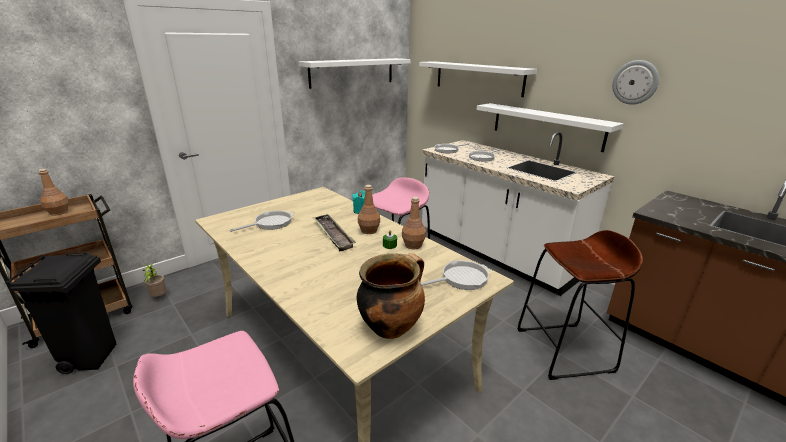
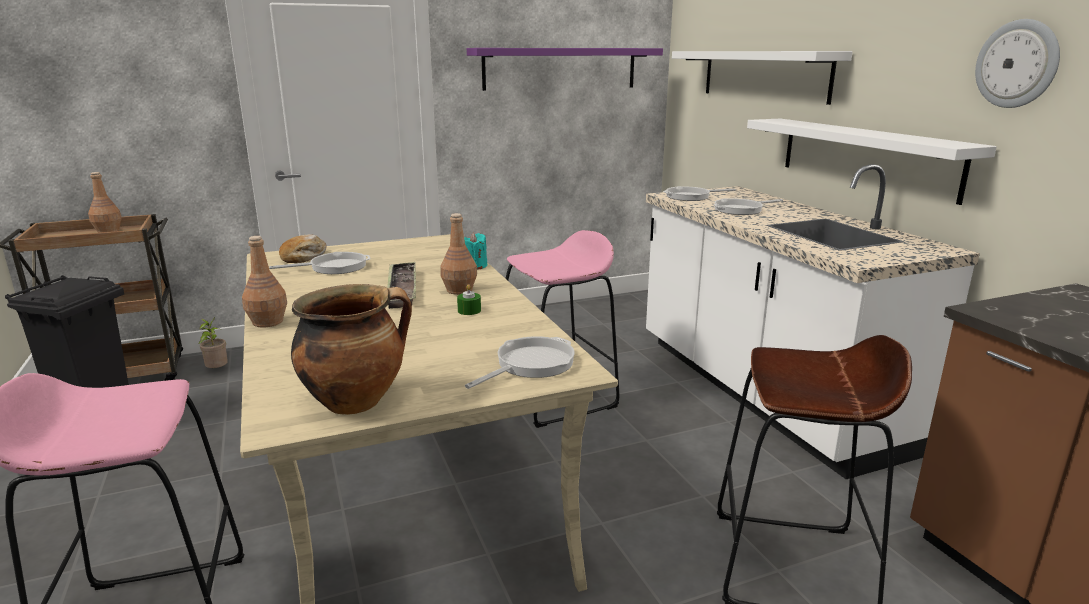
camera: 20 degrees right, 5 degrees down
(241, 217) = (304, 257): none -> bread
(352, 72) = (560, 68): white shelf -> purple shelf
(413, 245) = (505, 315): brown bottle -> brown bottle (268, 322)
(461, 278) = (531, 364): frying pan -> frying pan turned 45 degrees counterclockwise

